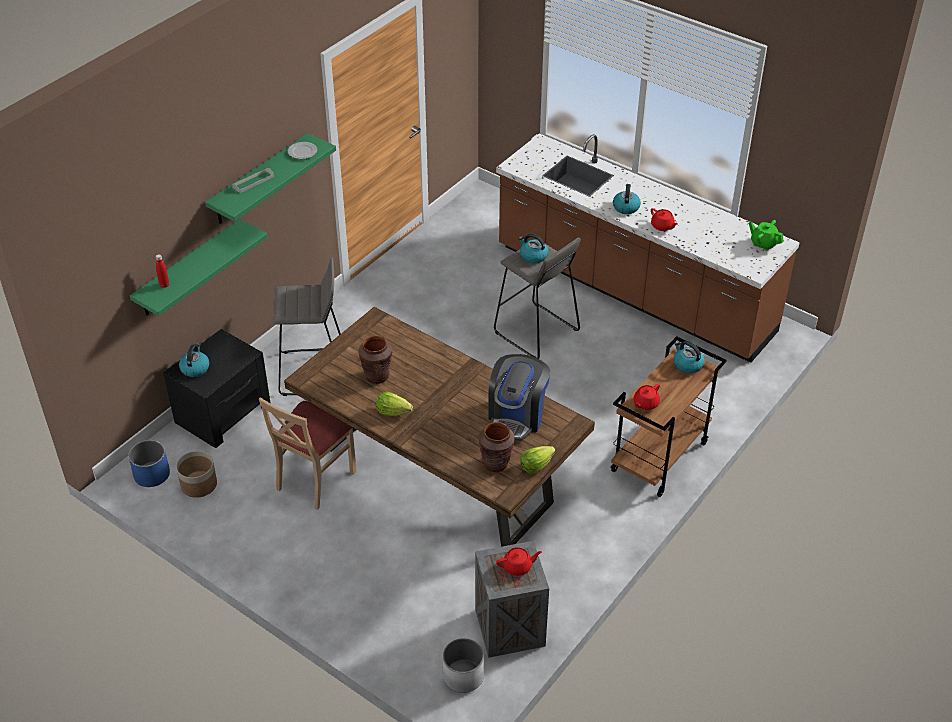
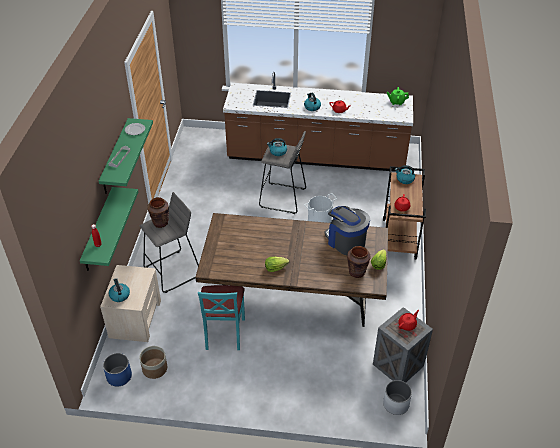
camera: 30 degrees left, 0 degrees up
(223, 412) = (135, 318): black nightstand -> beige nightstand
(315, 479) = (224, 333): beige chair -> turquoise chair
(377, 376) = (249, 251): brown vase -> brown vase (160, 223)
(517, 416) = (345, 241): coffee machine -> coffee machine turned 150 degrees clockwise
(562, 385) = (319, 221): none -> white bucket

